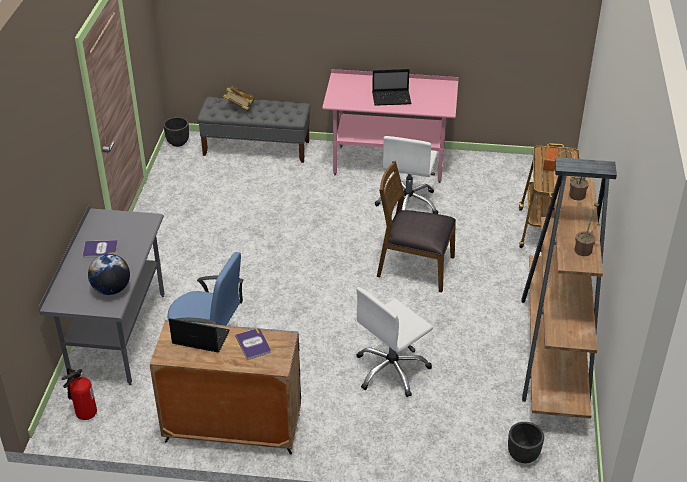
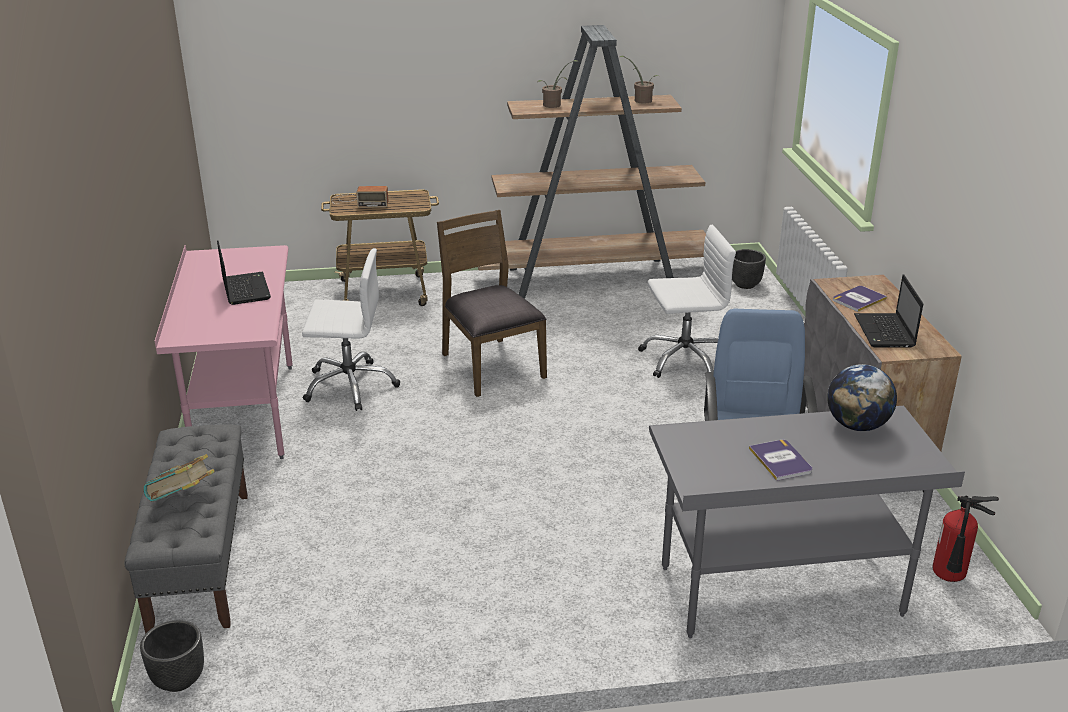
camera: 105 degrees left, 10 degrees down
(392, 370) = (684, 359): white office chair -> white office chair turned 45 degrees counterclockwise
(414, 267) = (491, 366): brown chair -> brown chair turned 150 degrees clockwise

